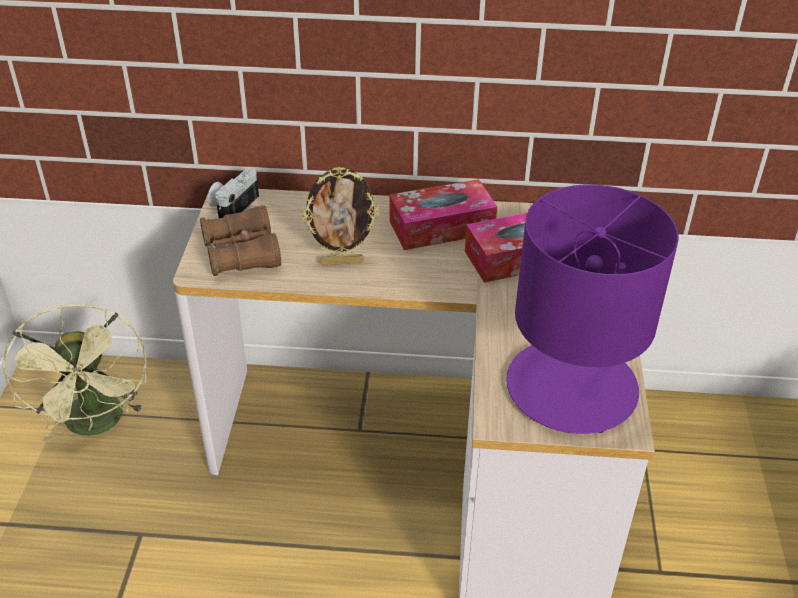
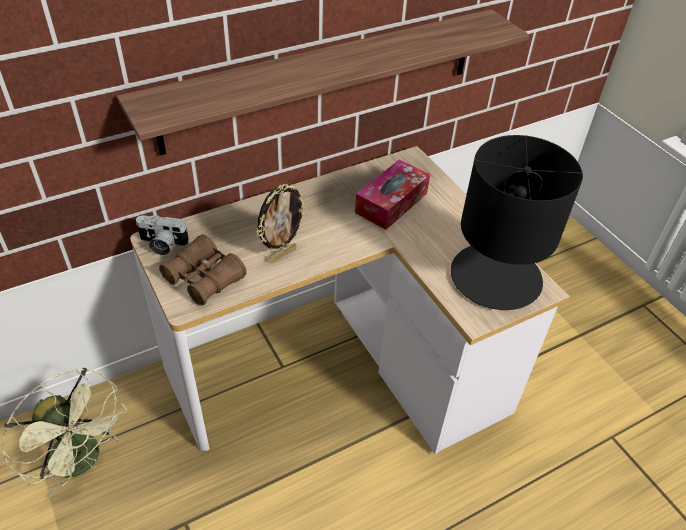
camera: 35 degrees left, 5 degrees up
(233, 206) = (162, 244): camera -> camera turned 75 degrees counterclockwise
(441, 227) = (325, 201): tissue box -> none
(480, 73) = (324, 79): none -> shelf
(573, 386) = (495, 276): purple table lamp -> black table lamp

